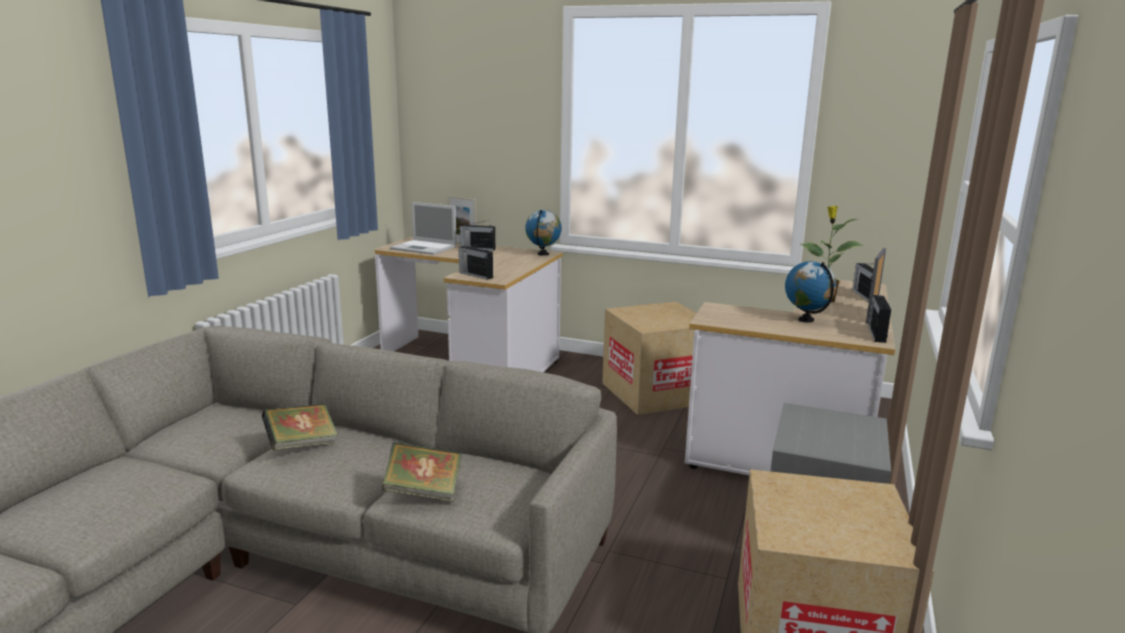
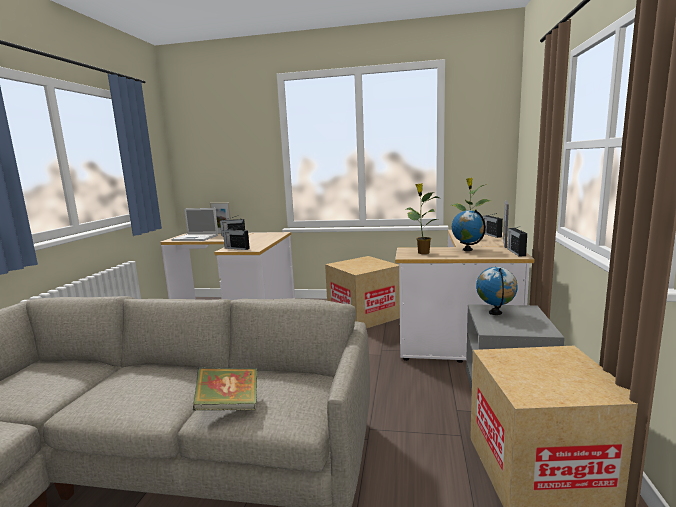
camera: 10 degrees left, 5 degrees down
(302, 445) = (116, 383): book -> none
(543, 254) = (278, 234): globe -> globe (495, 313)
(735, 317) = (422, 253): none -> potted plant

